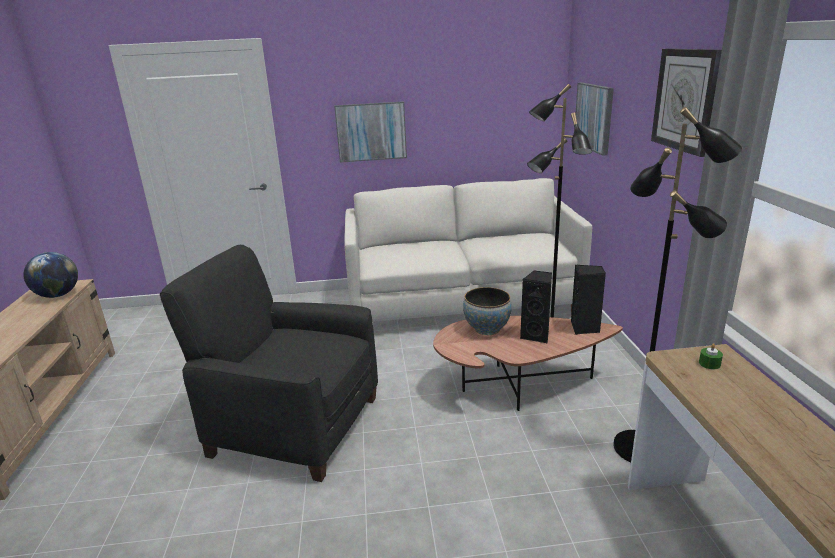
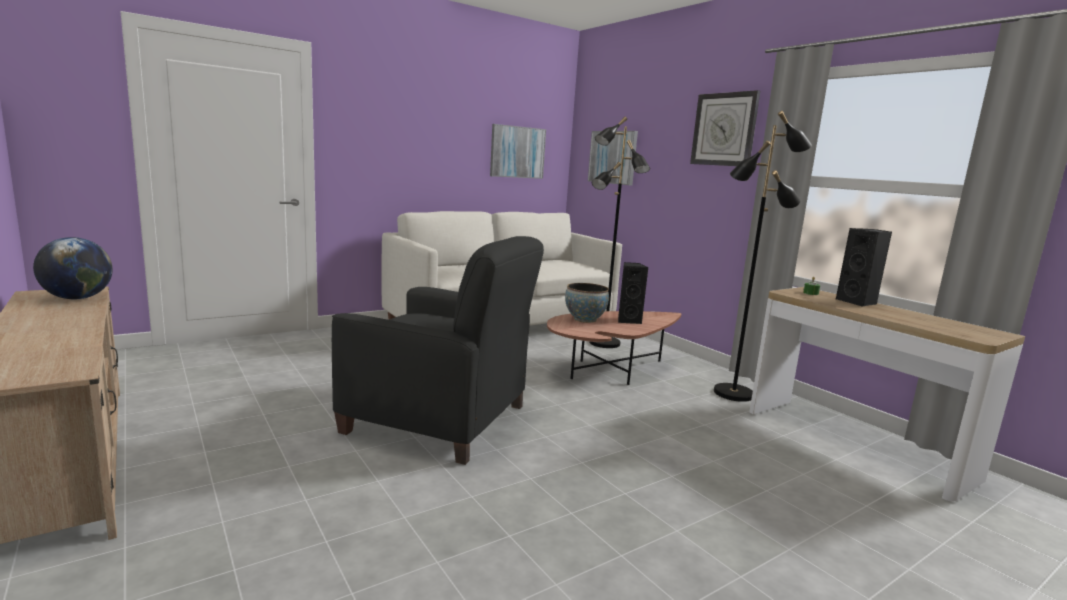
camera: 30 degrees left, 10 degrees down
(293, 425) = (439, 419): black armchair -> black armchair turned 150 degrees counterclockwise
(371, 131) = (412, 155): picture -> picture (517, 152)
(585, 328) = (657, 315): black speaker -> black speaker (858, 302)

